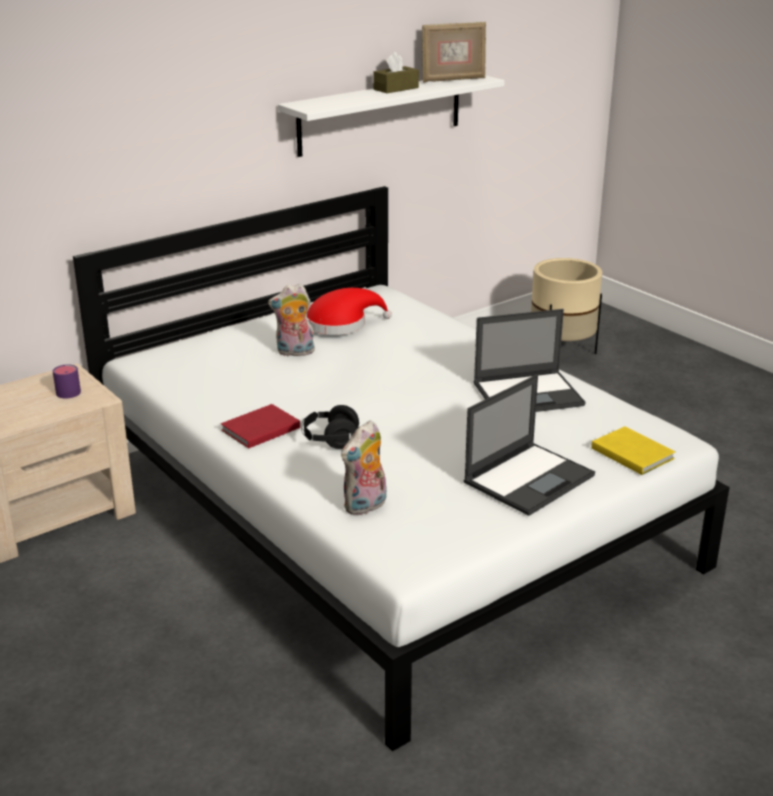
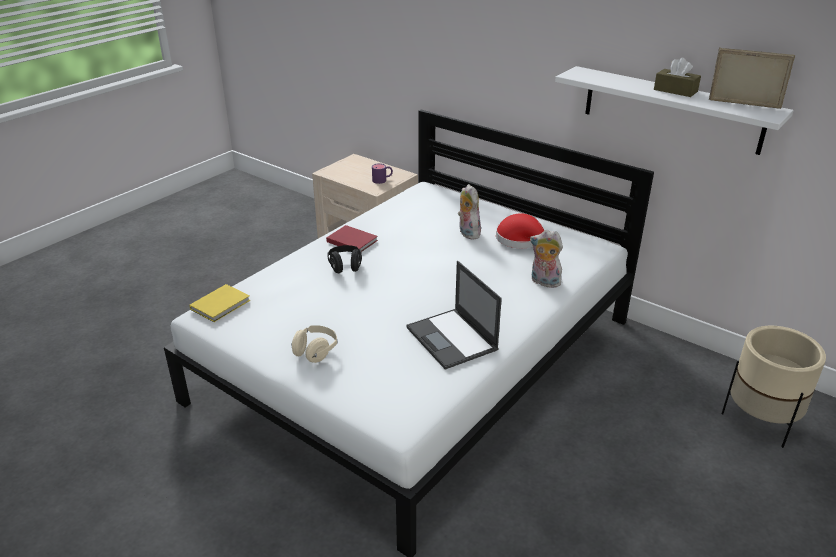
camera: 75 degrees right, 5 degrees up
(366, 506) = (266, 291): plush toy -> plush toy (543, 282)
(453, 79) = (743, 105): picture frame -> picture frame turned 150 degrees clockwise
(530, 478) = (315, 351): laptop -> beige headphones
(631, 452) = (372, 400): yellow book -> yellow book (222, 304)

